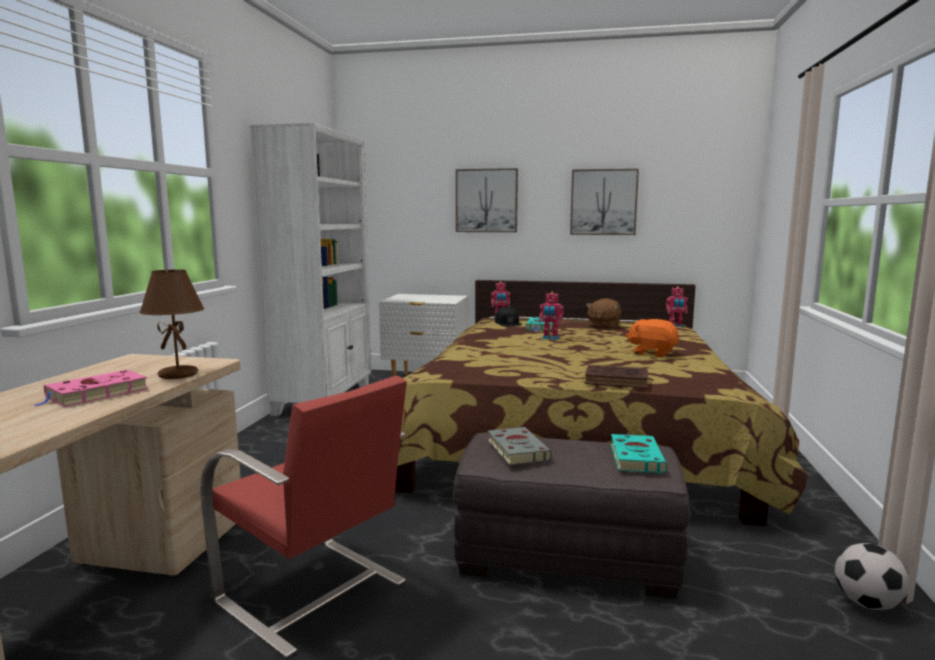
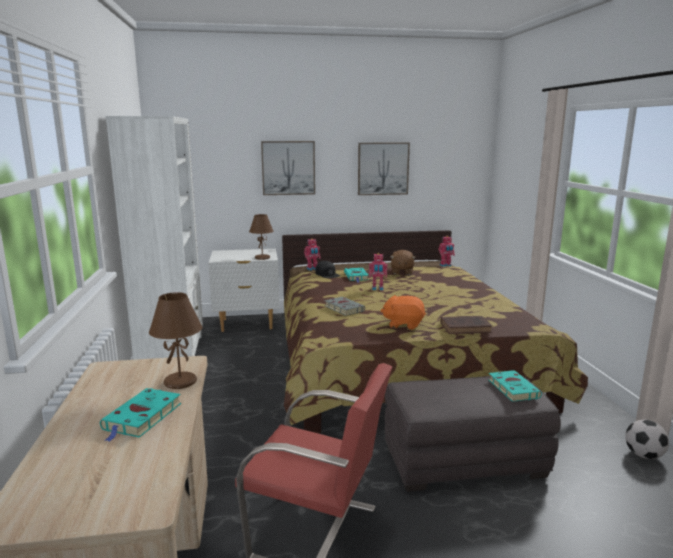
camera: 20 degrees left, 5 degrees up
(95, 394) = (141, 417): pink book -> turquoise book
(441, 301) = (262, 258): none -> brown table lamp
(516, 449) = (434, 395): grey book -> grey book (343, 308)
(652, 353) = (461, 297): orange plush toy -> orange plush toy (403, 324)

